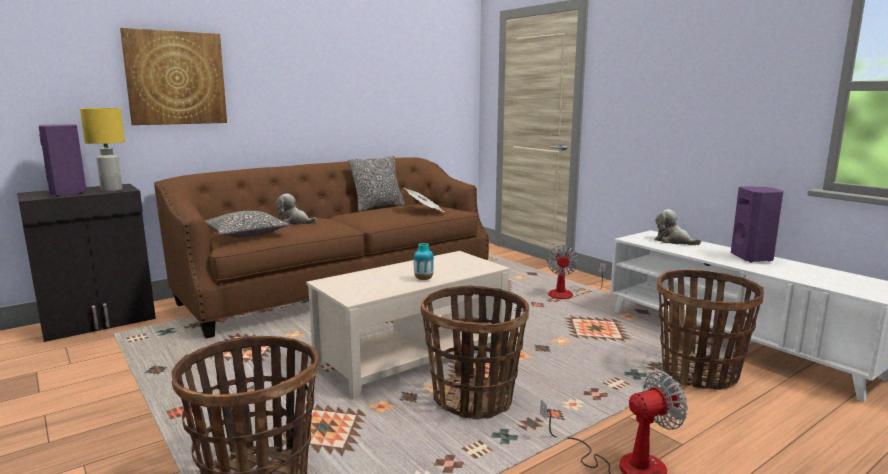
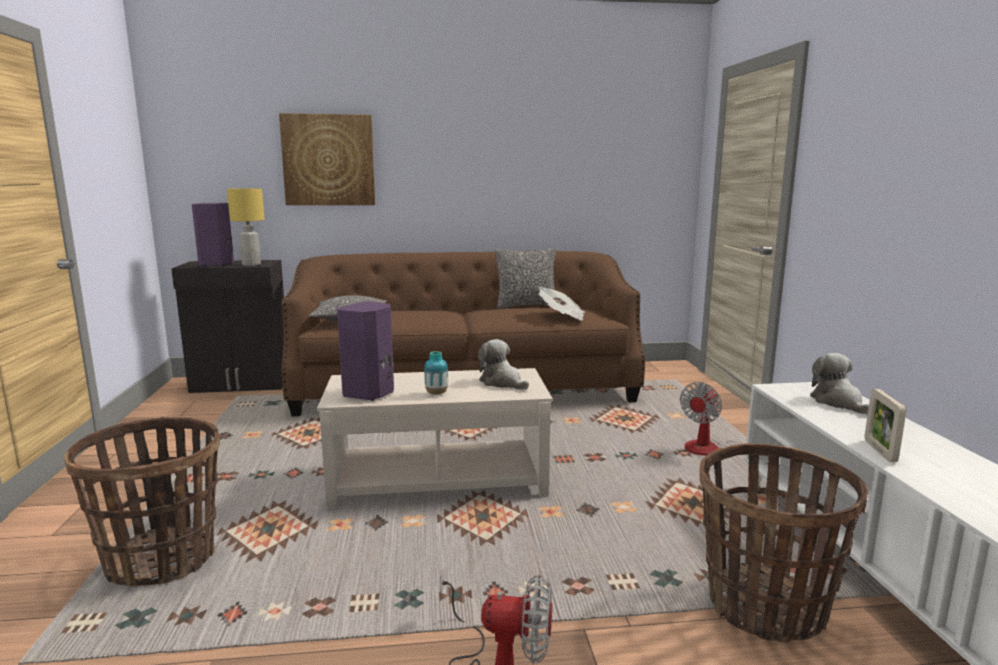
camera: 30 degrees right, 0 degrees up
(294, 222) = (411, 313): plush toy -> plush toy (502, 382)
(473, 399) = (435, 546): basket -> none
(733, 262) = (880, 451): none -> picture frame
(753, 258) = (932, 451): purple speaker -> purple speaker (370, 394)

